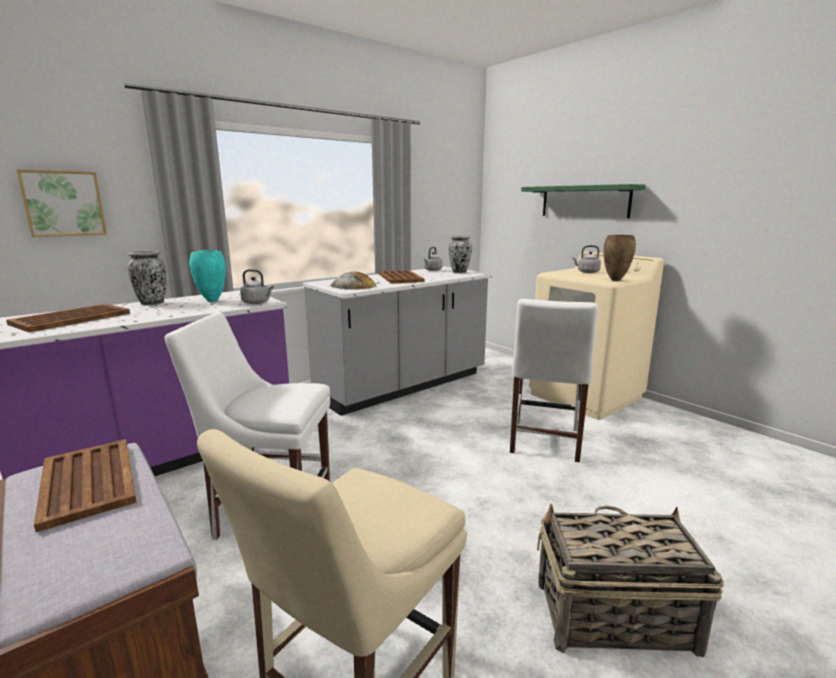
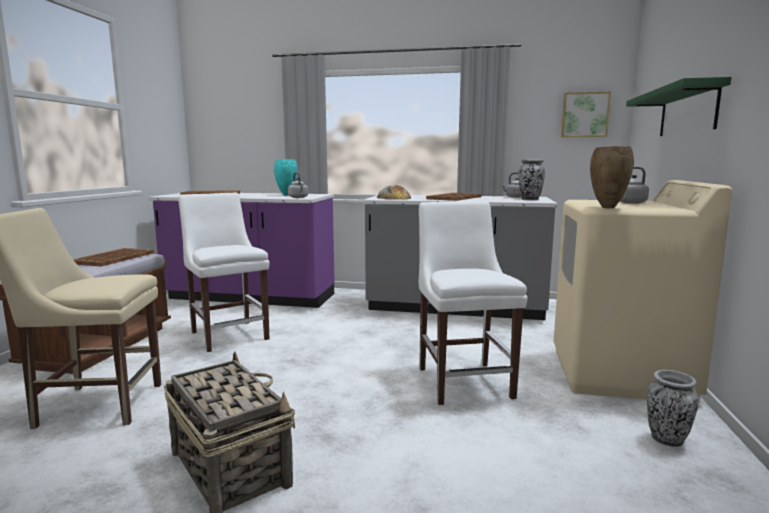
camera: 50 degrees right, 5 degrees down
(63, 203) = (242, 131): picture -> picture (585, 115)
(152, 303) = (262, 193): vase -> vase (667, 439)
(544, 442) = (463, 380): white chair -> white chair turned 105 degrees clockwise

